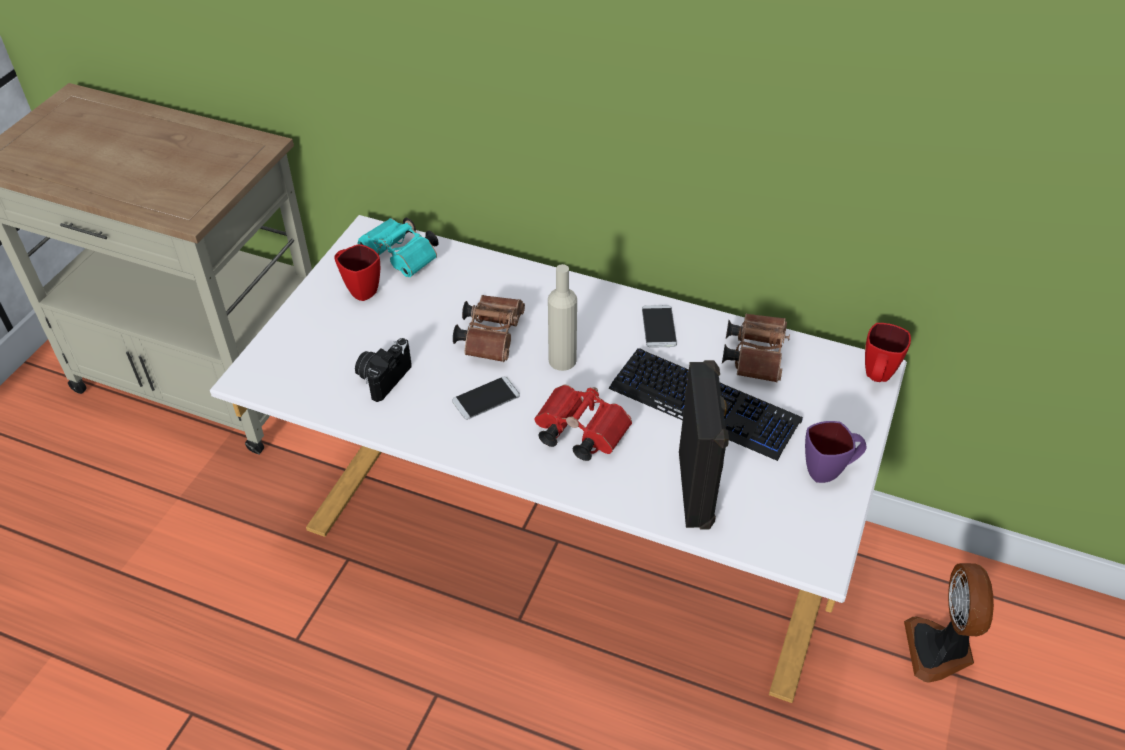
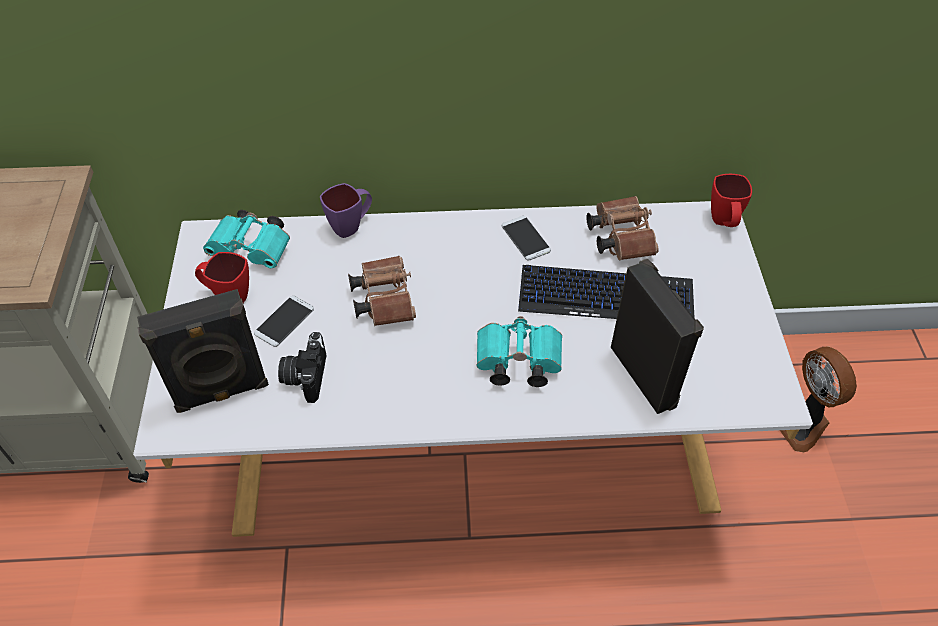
camera: 25 degrees left, 5 degrees up
(306, 366) = (222, 393): none -> black speaker
(486, 398) = (414, 361): phone -> phone (284, 321)
(562, 360) = (461, 299): beige bottle -> none
(578, 433) = (515, 363): red binoculars -> turquoise binoculars
(829, 470) = (737, 317): purple mug -> purple mug (351, 226)

